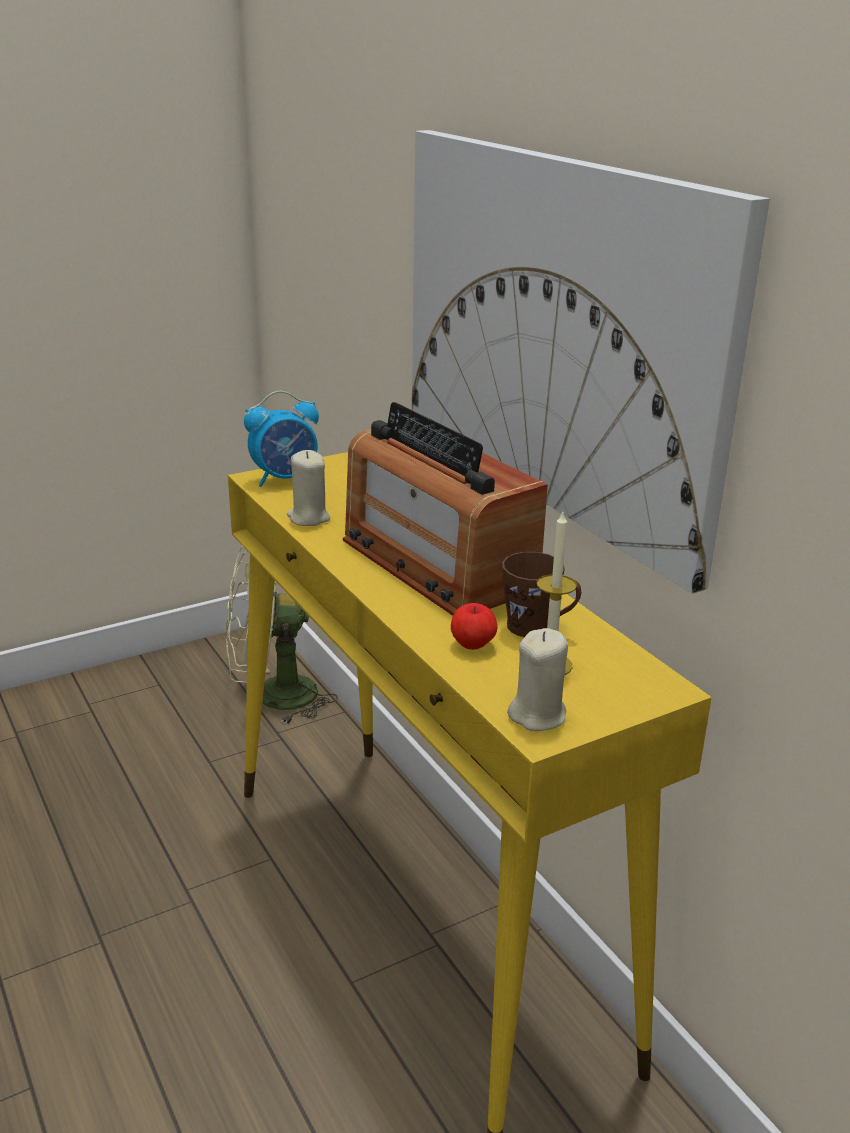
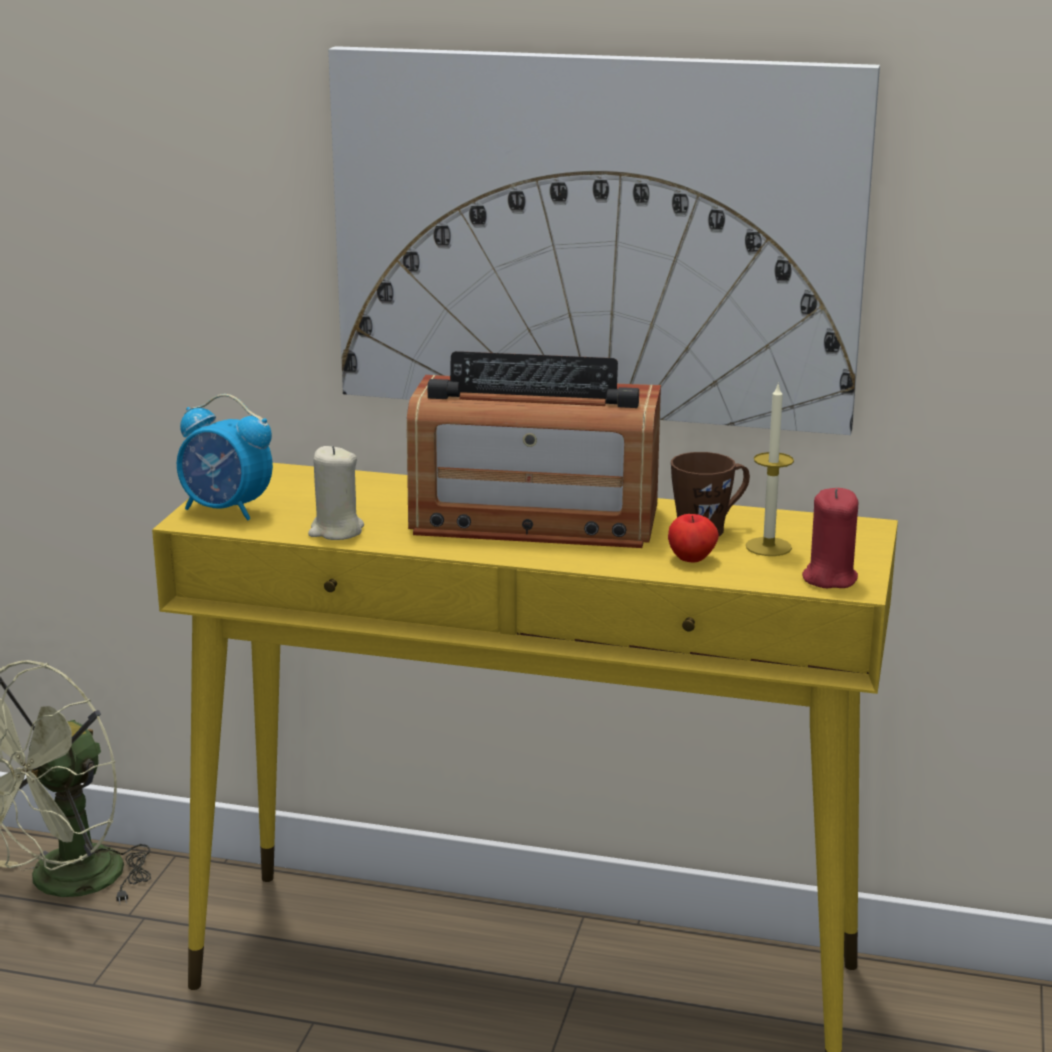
camera: 45 degrees left, 5 degrees down
(285, 479) = (226, 510): alarm clock -> alarm clock turned 90 degrees clockwise
(538, 715) = (829, 578): beige candle -> red candle

